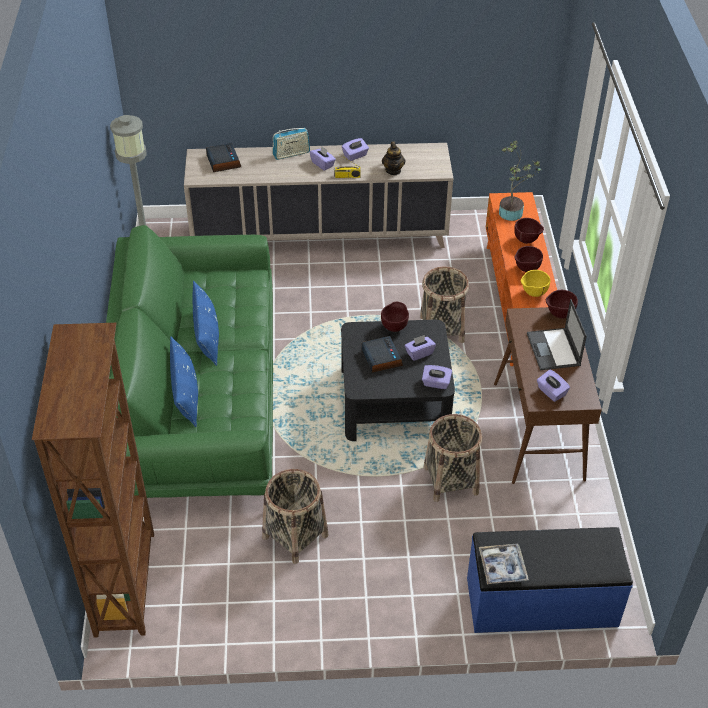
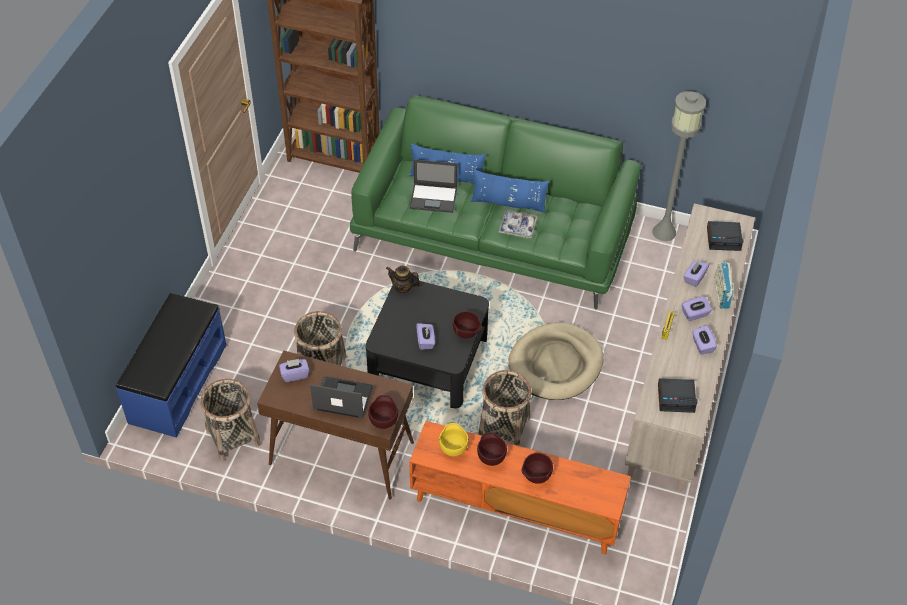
camera: 110 degrees right, 5 degrees up
(224, 394) = (434, 198): none -> laptop
(295, 536) = (322, 255): basket -> basket (233, 436)
(352, 312) = (555, 364): none -> beige dog bed
(381, 358) = (432, 312): alarm clock -> alarm clock (676, 398)
(393, 170) = (664, 370): teapot -> teapot (403, 287)
(436, 383) = (384, 340): purple tissue box -> purple tissue box (694, 278)
(502, 567) = (177, 309): tray -> tray (517, 227)
(513, 212) = (588, 485): potted plant -> none

